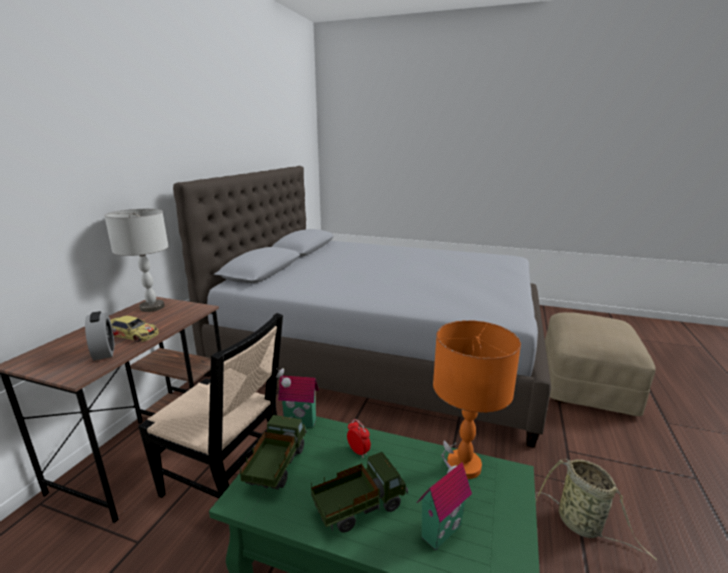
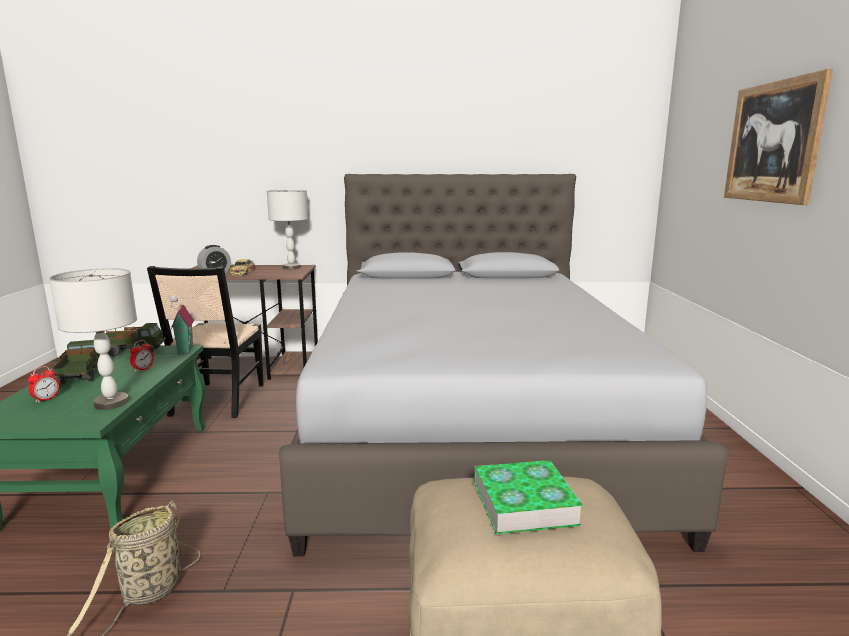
camera: 70 degrees right, 5 degrees down
(359, 507) = (81, 376): toy truck -> toy truck turned 150 degrees counterclockwise
(433, 147) = (772, 142): none -> picture
(439, 529) = (46, 399): toy house -> alarm clock
(464, 466) = (111, 403): orange table lamp -> grey table lamp
(599, 324) = (524, 503): none -> book

